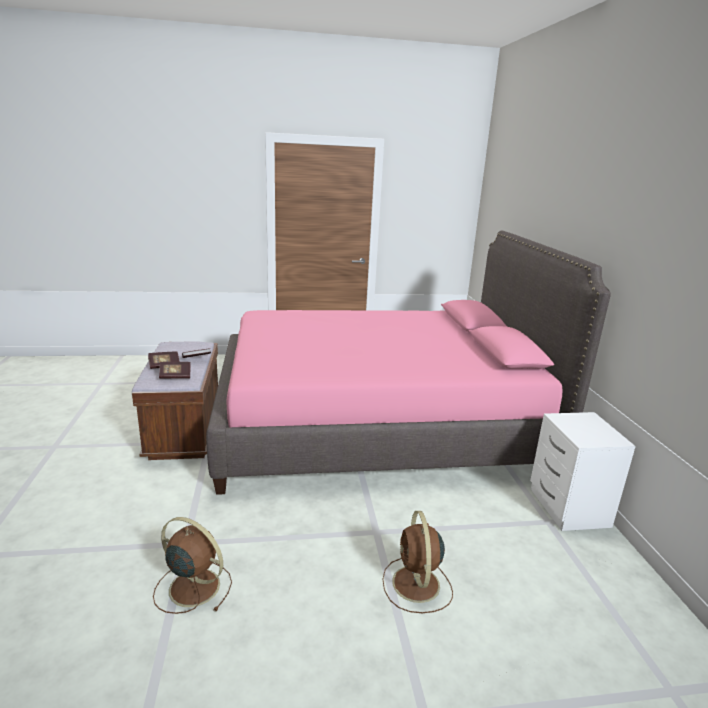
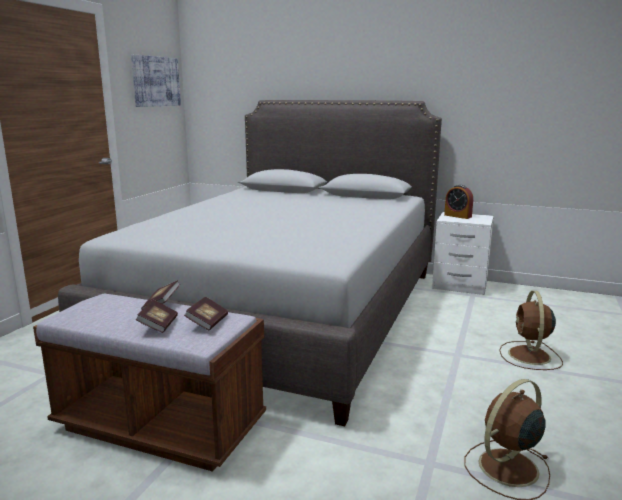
camera: 60 degrees left, 5 degrees down
(376, 424) = (285, 312): pink bed -> grey bed
(416, 585) = (529, 356): brown fan -> brown fan turned 75 degrees clockwise
(438, 201) = (156, 81): none -> picture
(587, 423) = (457, 216): none -> alarm clock

